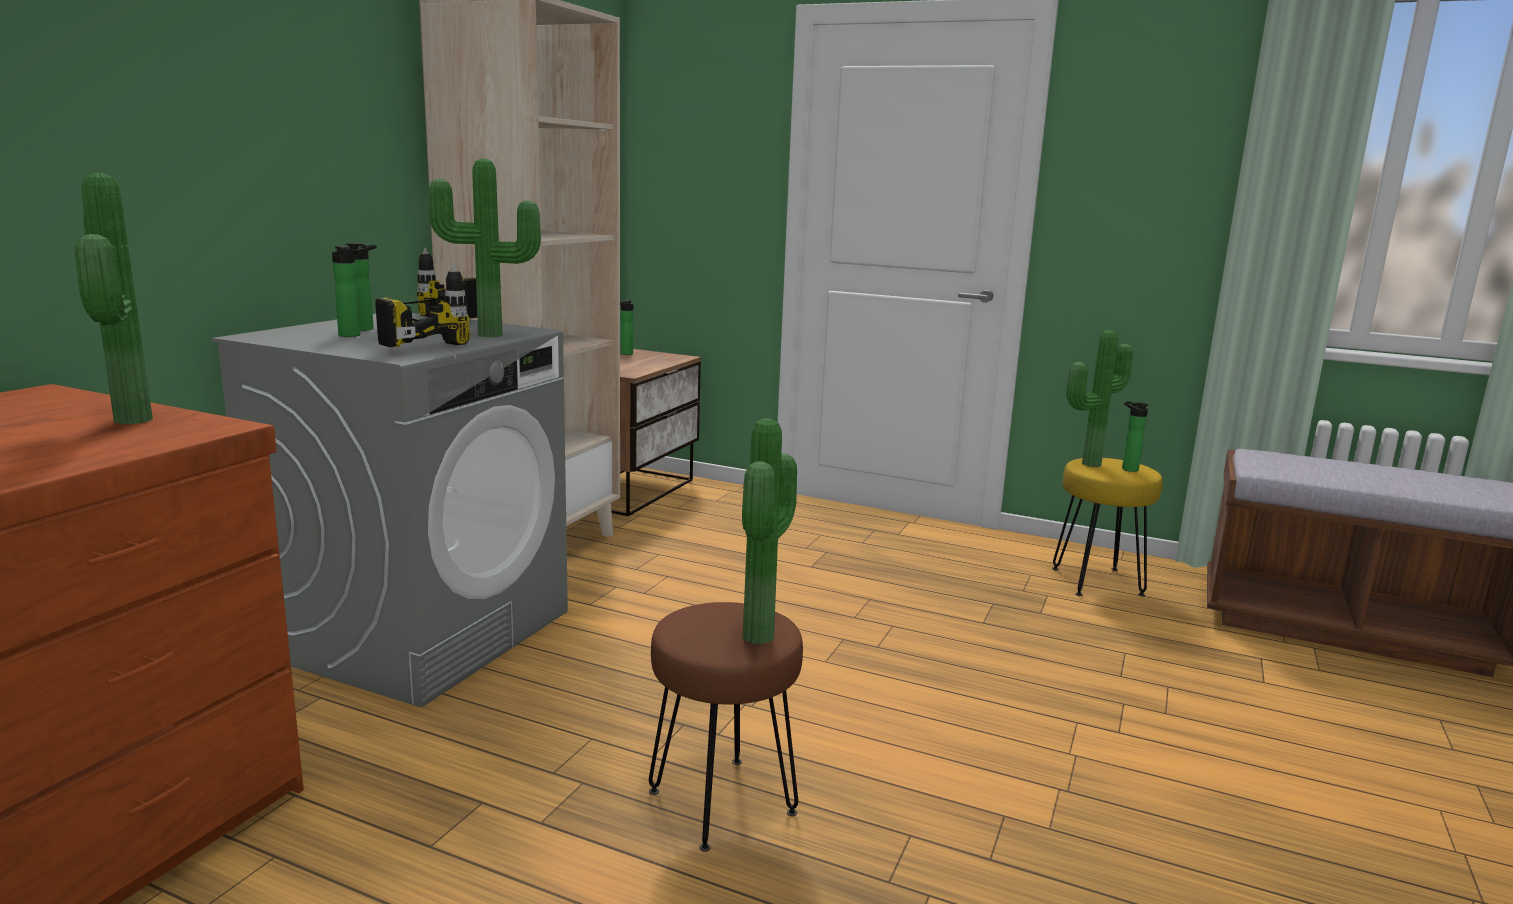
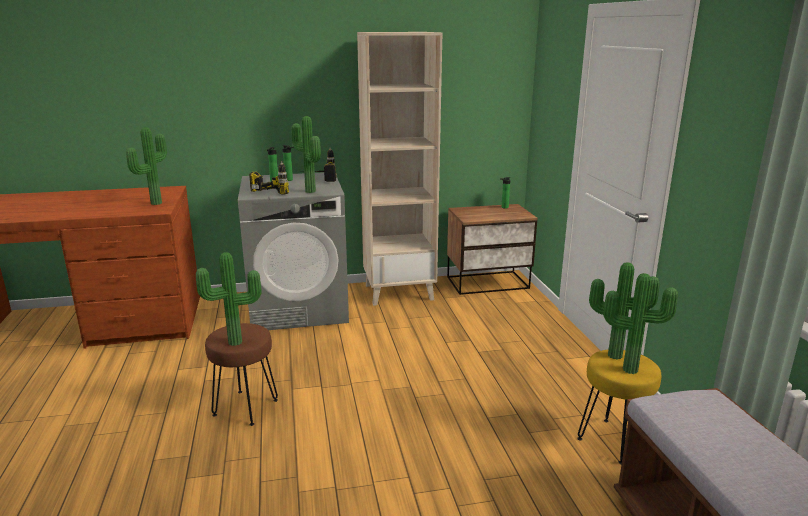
camera: 55 degrees right, 5 degrees up
(1127, 469) = (629, 368): bottle -> potted plant

